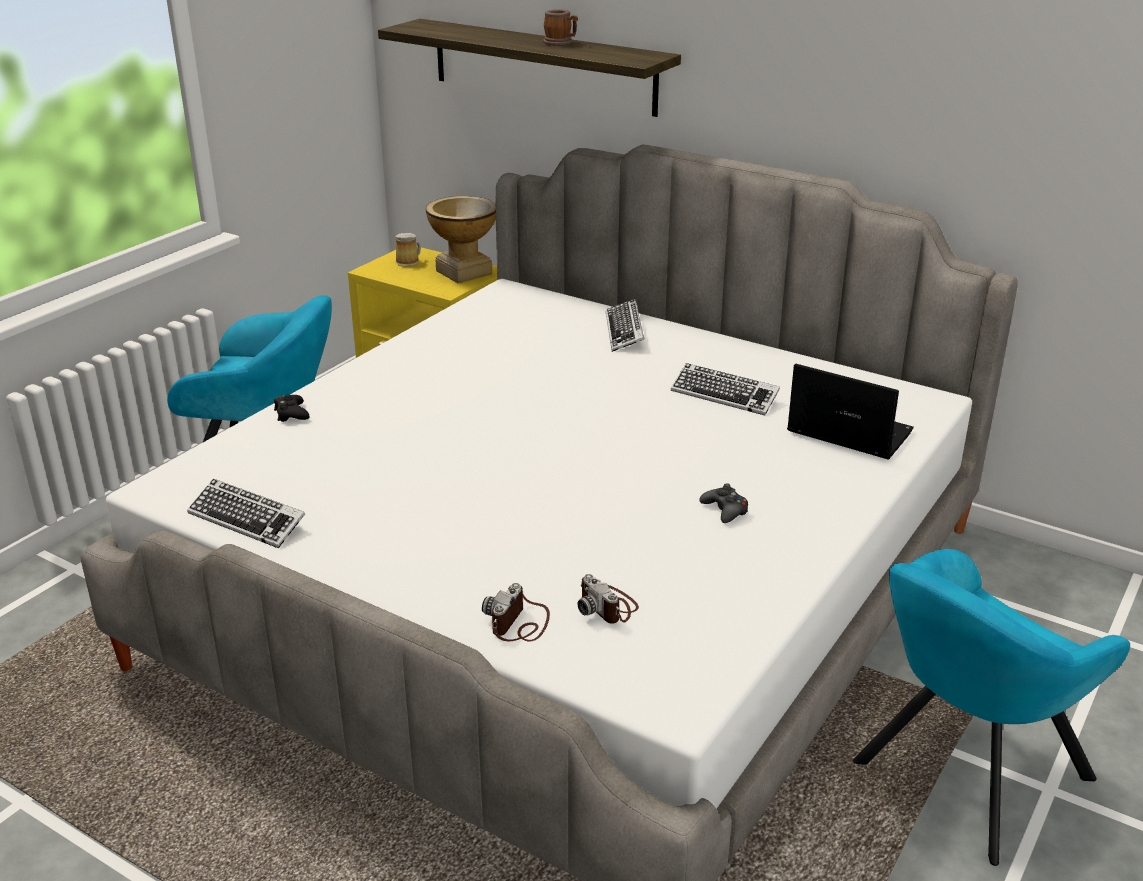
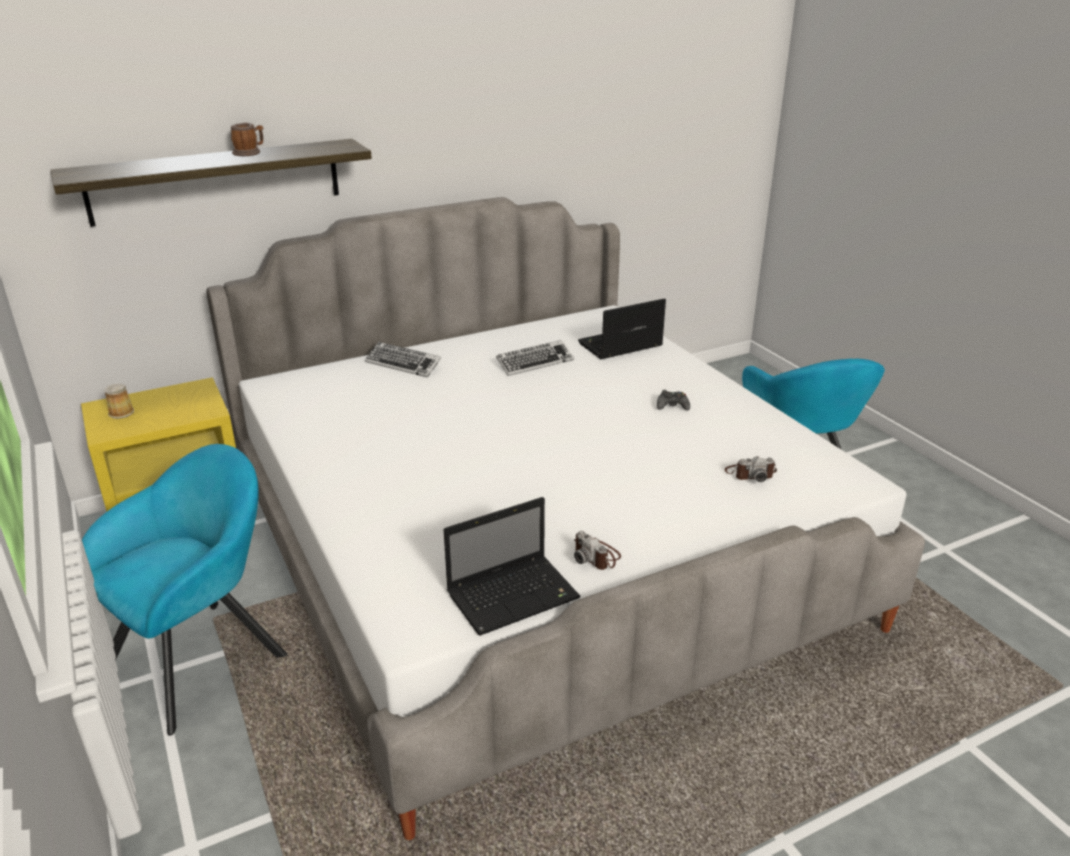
camera: 60 degrees left, 0 degrees up
(247, 520) = (515, 595): keyboard -> laptop
(291, 414) = (354, 533): black game controller -> none
(464, 272) = (187, 395): vase -> none
(519, 624) = (749, 510): camera -> camera (596, 556)

